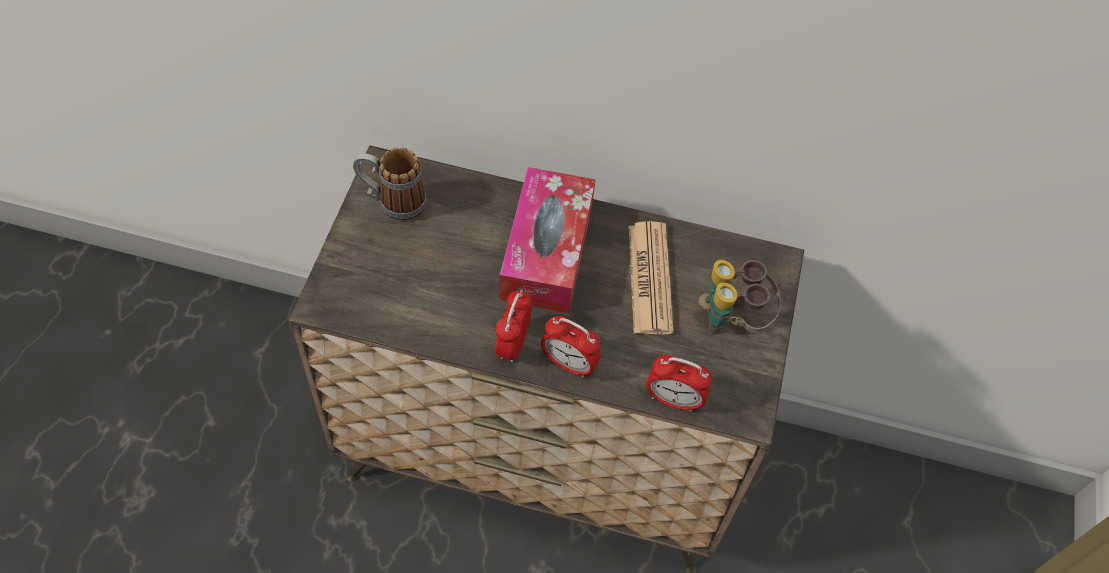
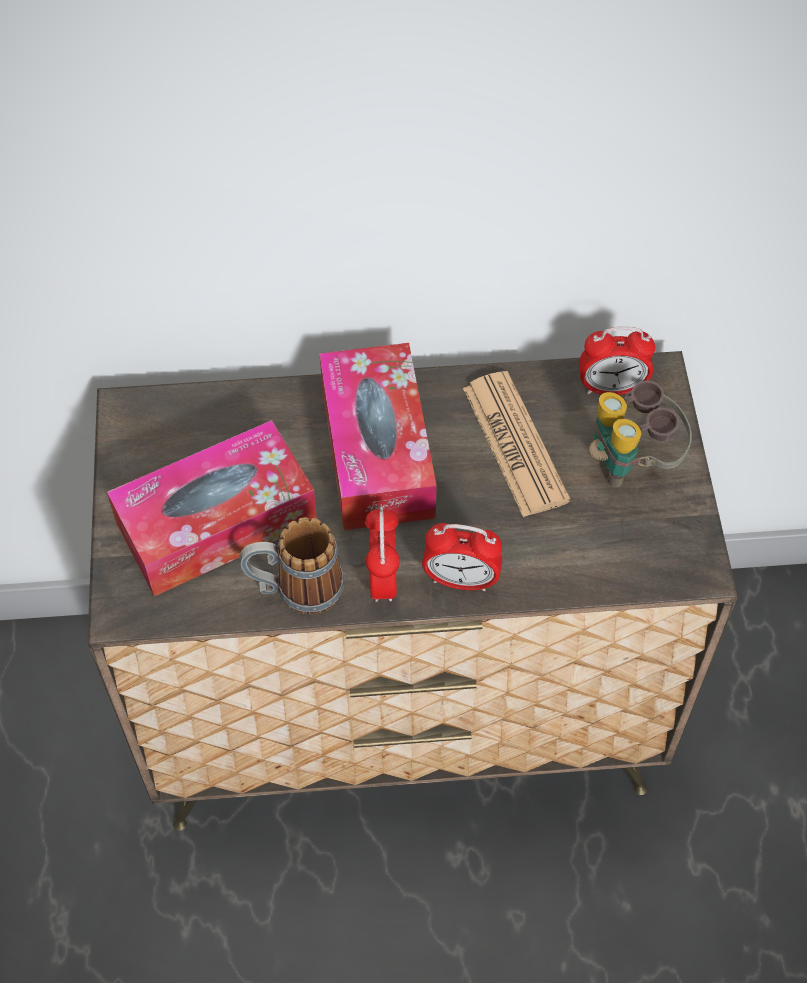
camera: 15 degrees left, 0 degrees up
(392, 201) = (157, 450): mug -> mug (295, 589)
(412, 266) = (217, 523): none -> tissue box
(673, 400) = (603, 582): alarm clock -> alarm clock (611, 388)

